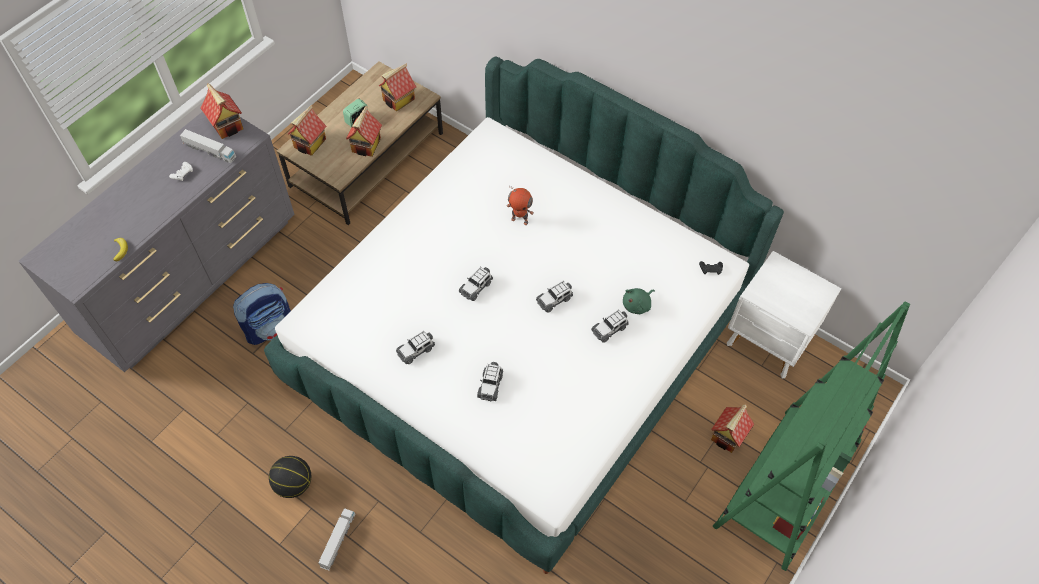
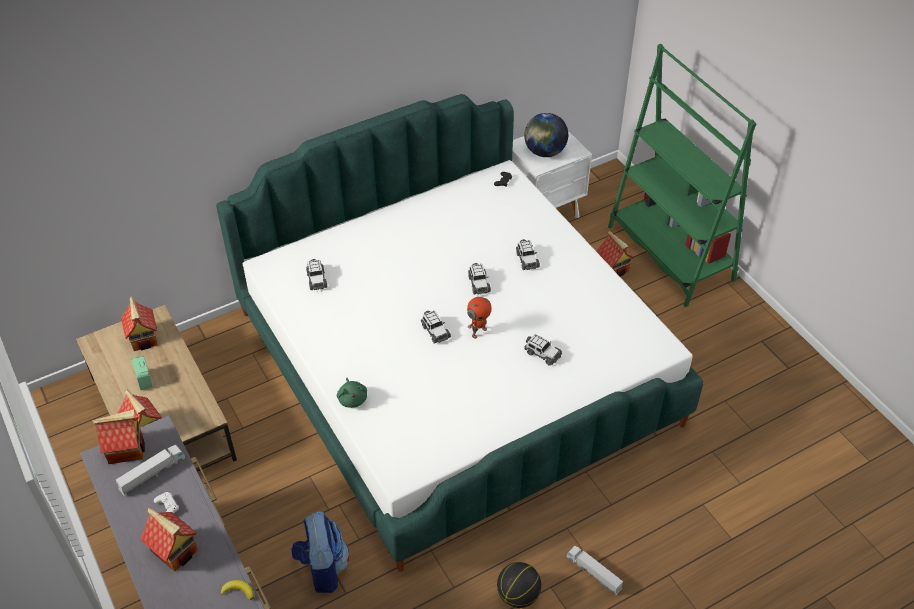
camera: 65 degrees left, 10 degrees down
(366, 145) = (184, 382): toy house -> toy house (175, 550)
(416, 350) = (479, 395): toy car -> toy car (316, 279)
(520, 220) = (380, 278): toy robot -> toy robot (478, 332)
(637, 305) = (513, 235): green plush toy -> green plush toy (352, 398)
(782, 290) = (544, 152): none -> globe

